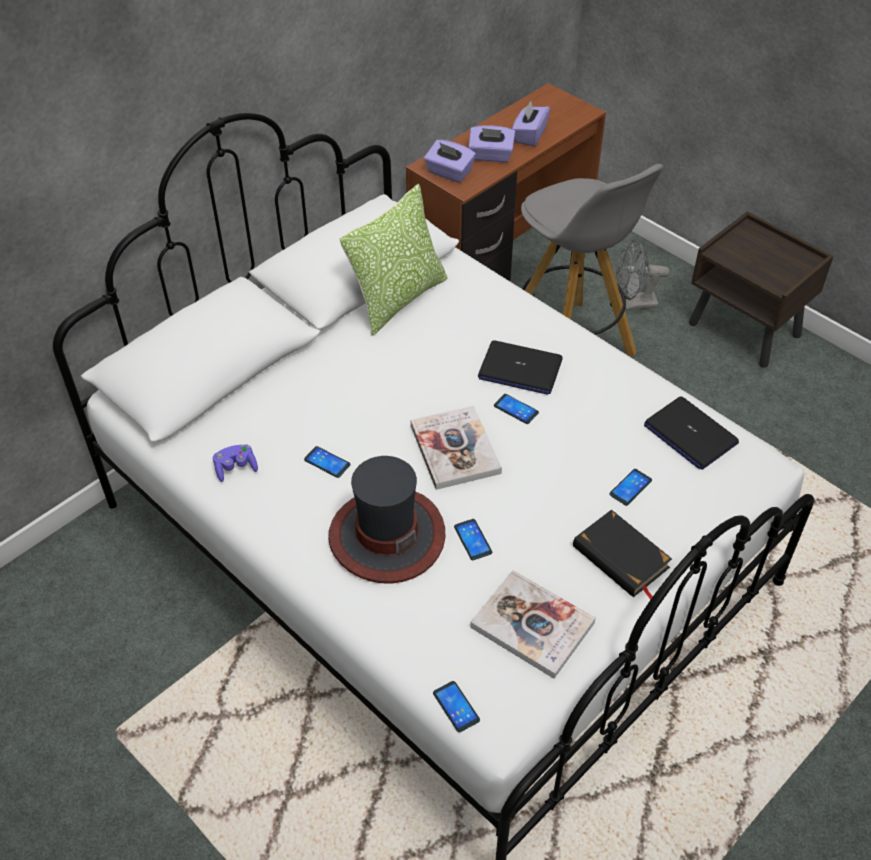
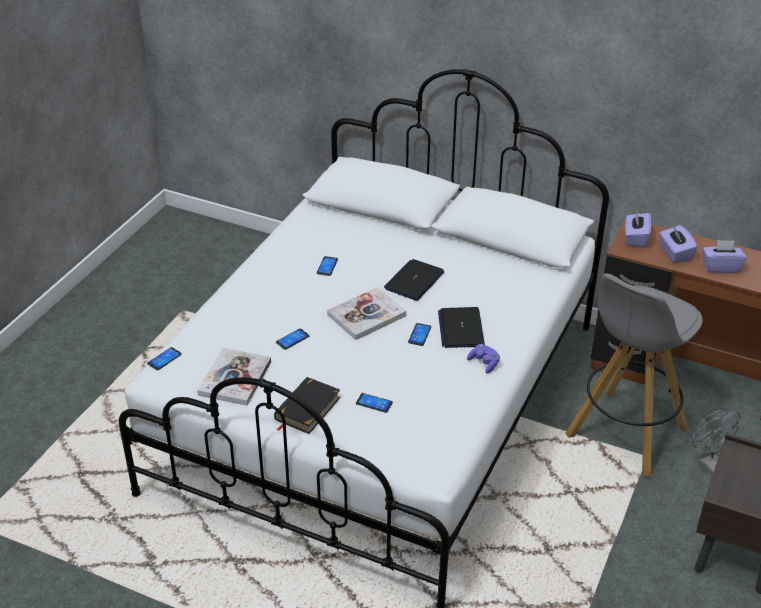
camera: 70 degrees right, 10 degrees down
(236, 468) = (305, 234): purple game controller -> purple game controller (484, 363)
(386, 535) = (279, 303): hat -> none
(398, 299) = (495, 259): pillow -> none
(690, 434) = (445, 426): laptop -> laptop (414, 281)

